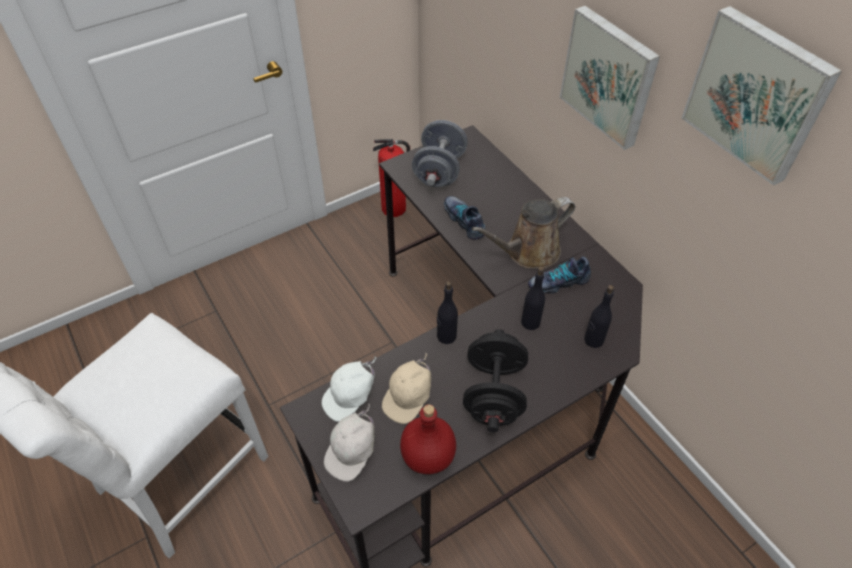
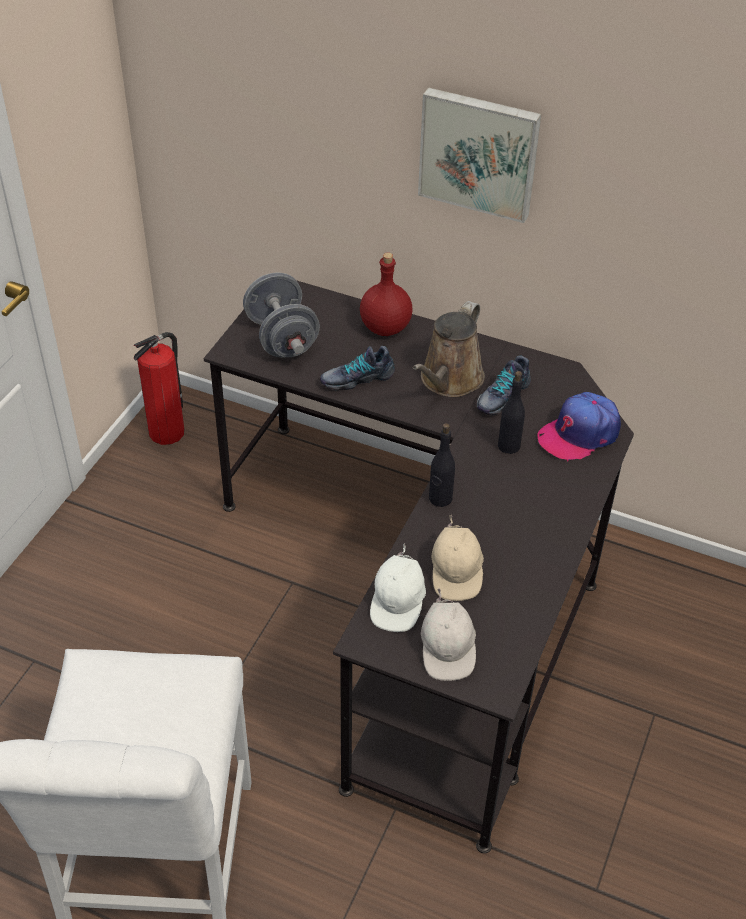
camera: 35 degrees left, 5 degrees down
(429, 456) = (522, 613): red bottle -> red bottle (386, 327)
(465, 221) = (357, 378): shoe -> shoe turned 45 degrees counterclockwise
(493, 394) = (531, 527): black dumbbell -> none
(593, 340) = (579, 434): black bottle -> cap
(757, 94) = (664, 119): picture -> none

